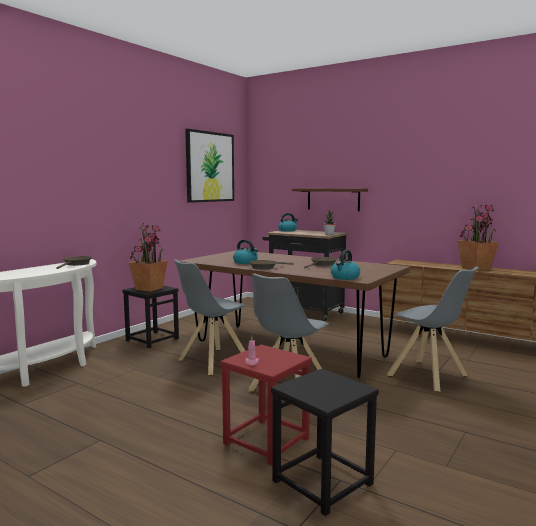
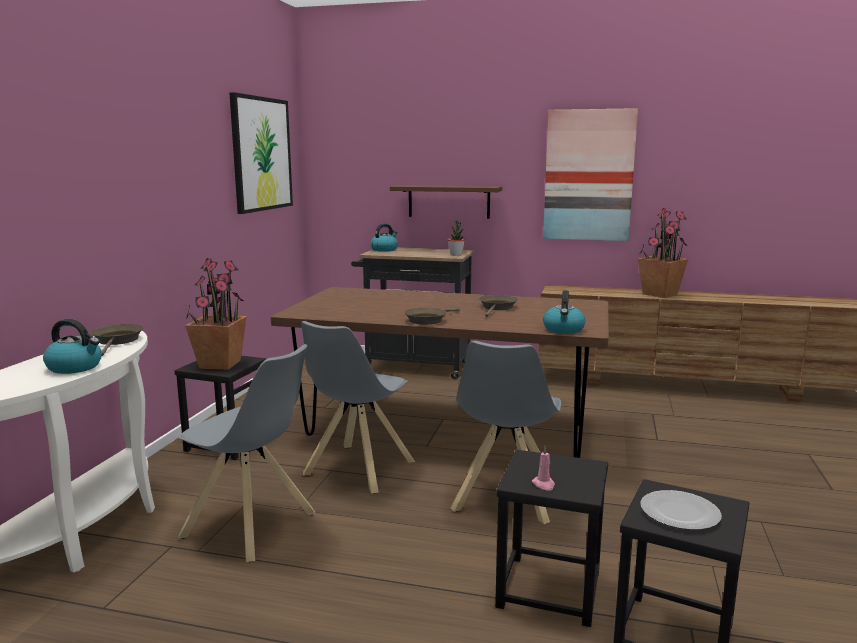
camera: 20 degrees left, 5 degrees up
(245, 262) = (383, 312): kettle -> kettle (75, 367)
(265, 441) = (548, 590): red stool -> black stool
(318, 387) = (678, 513): none -> plate
(428, 180) = (588, 175): none -> picture
(429, 376) = (654, 447): grey chair -> grey chair (252, 526)

